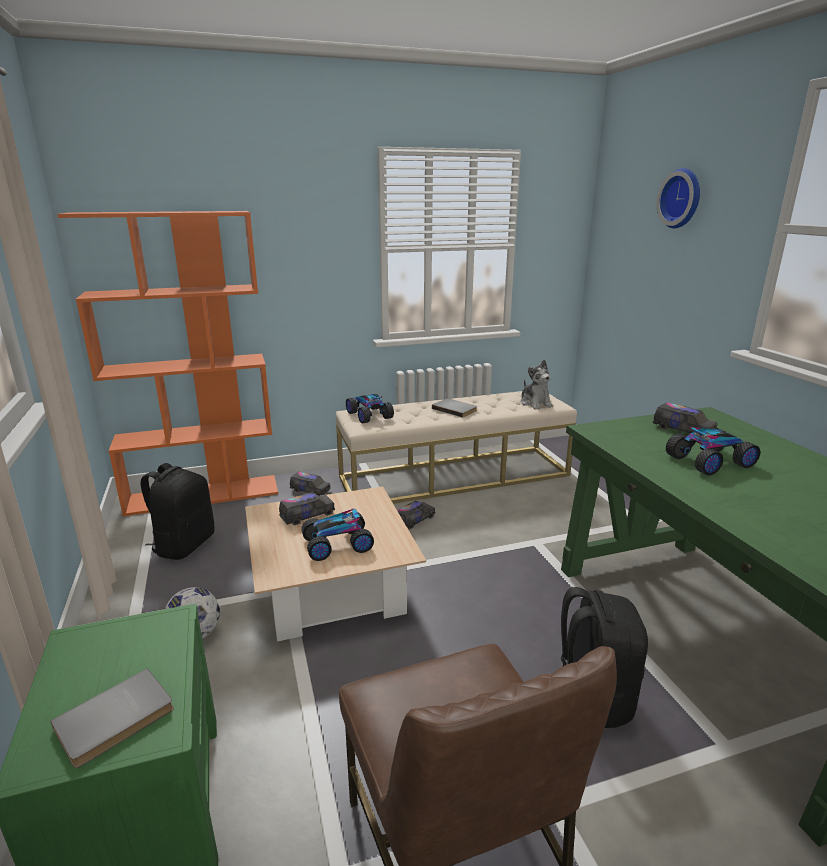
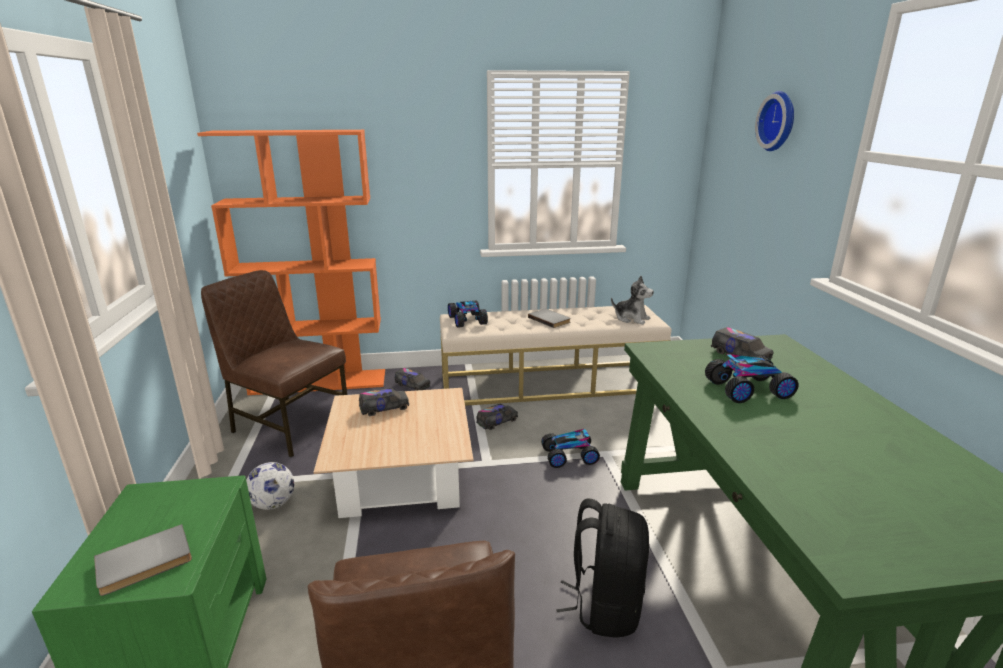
camera: 10 degrees right, 0 degrees up
(184, 545) = (289, 425): black backpack -> brown chair
(337, 544) = (400, 436): toy car -> toy car (569, 455)
(535, 403) = (631, 318): plush toy -> plush toy turned 45 degrees counterclockwise

